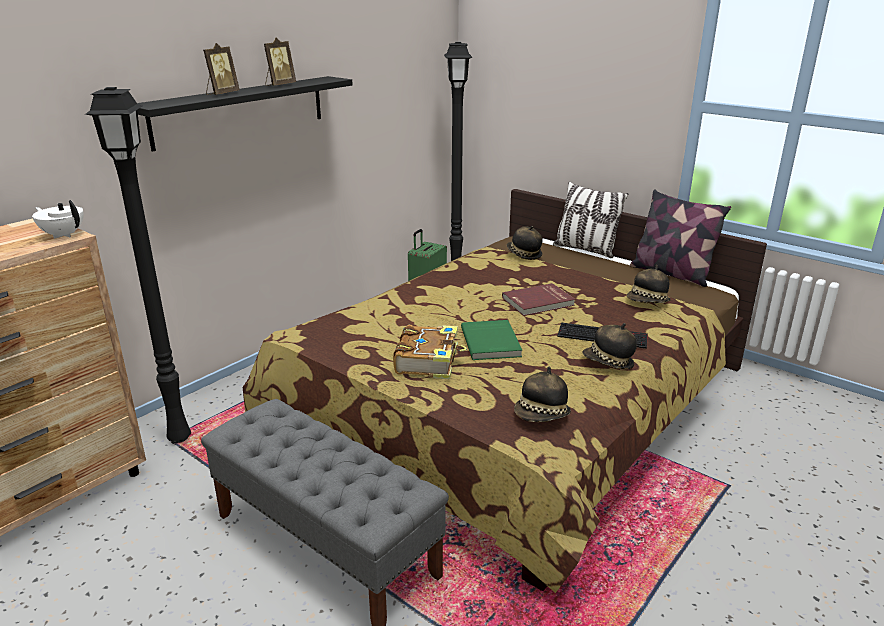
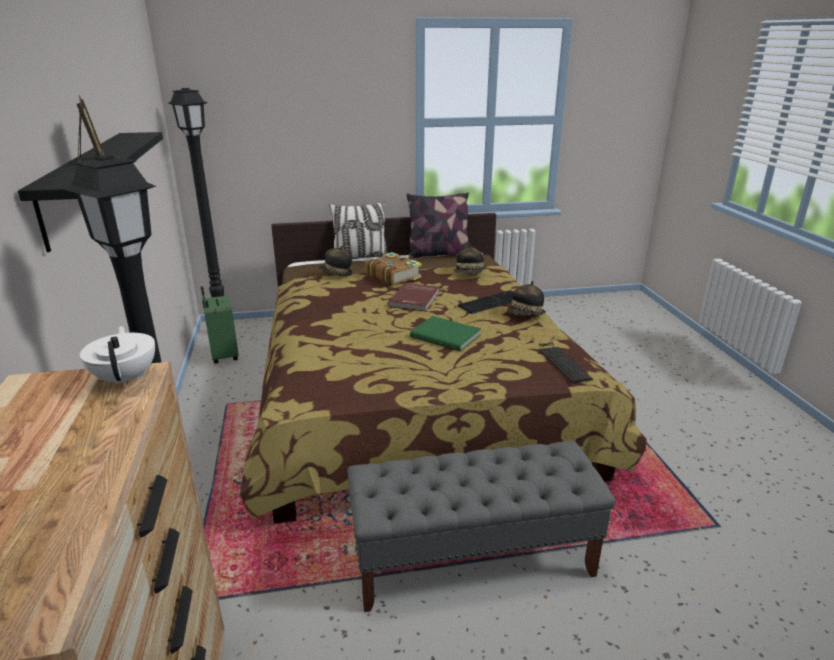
camera: 50 degrees left, 0 degrees up
(63, 235) = (126, 378): white teapot -> white teapot turned 90 degrees clockwise
(279, 85) = (113, 145): picture frame -> none
(428, 361) = (437, 366): book -> book (393, 276)
(542, 416) = (561, 360): hat -> keyboard

